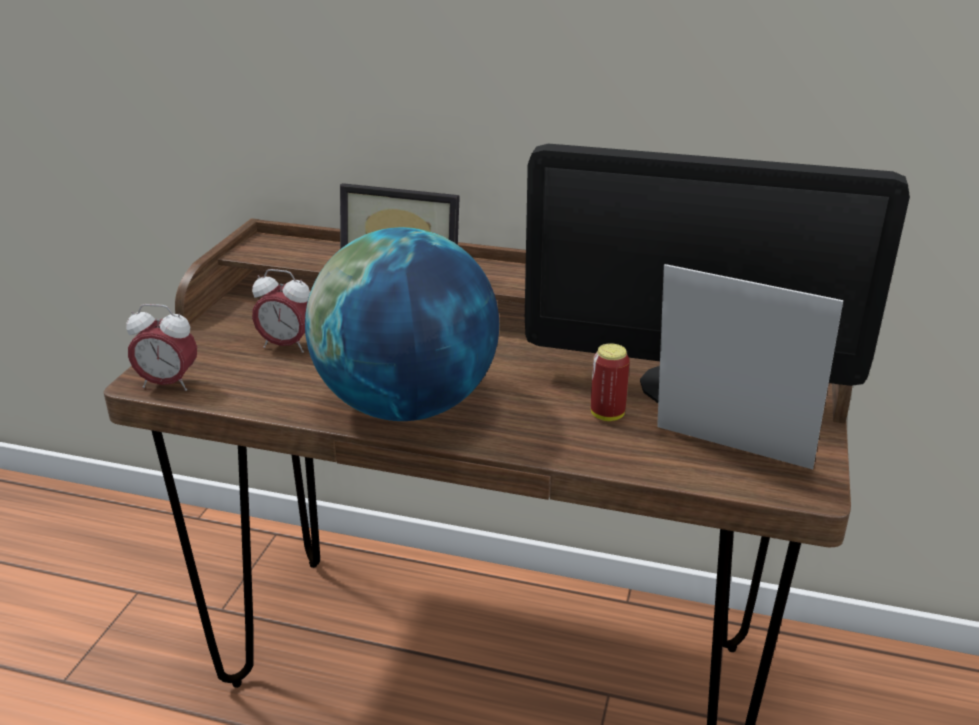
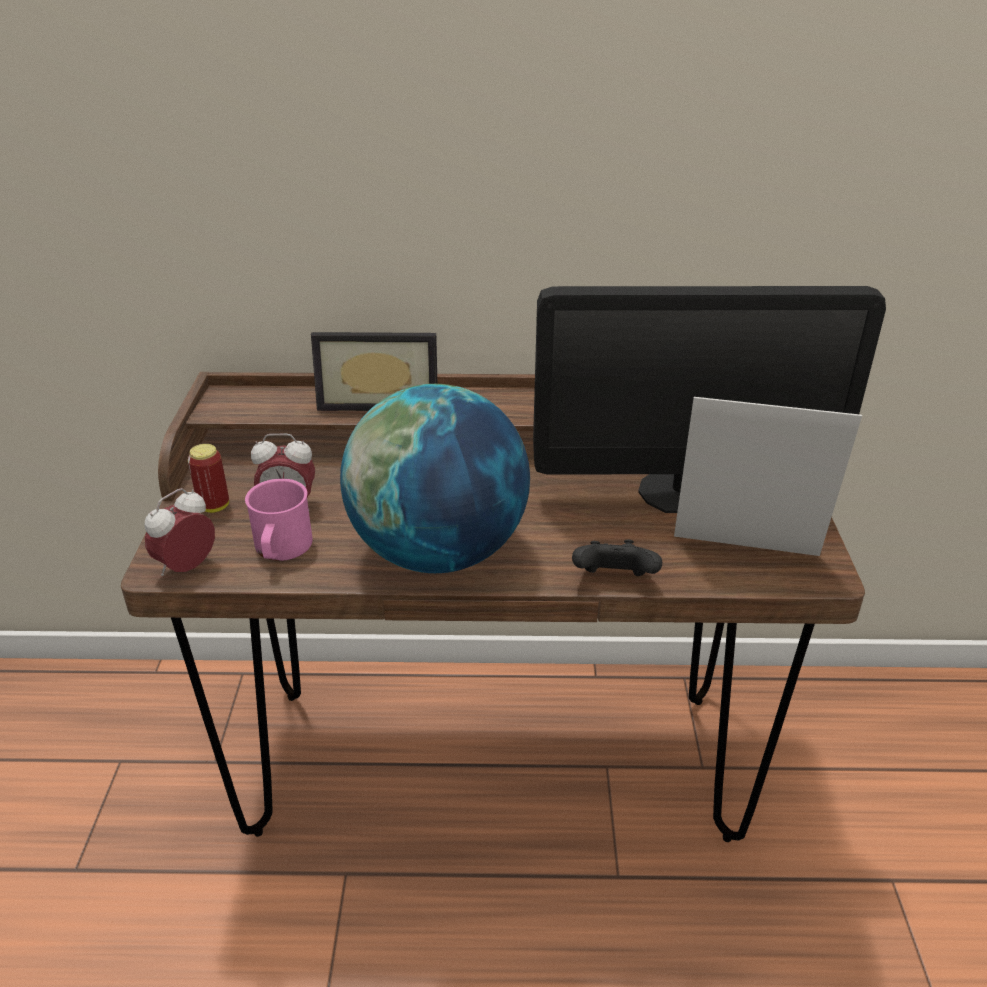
camera: 15 degrees left, 5 degrees up
(168, 384) = (187, 567): alarm clock -> alarm clock turned 135 degrees clockwise
(260, 382) = (281, 550): none -> pink mug
(571, 457) = (614, 580): none -> black game controller
(607, 415) = (625, 531): can -> can (214, 506)

